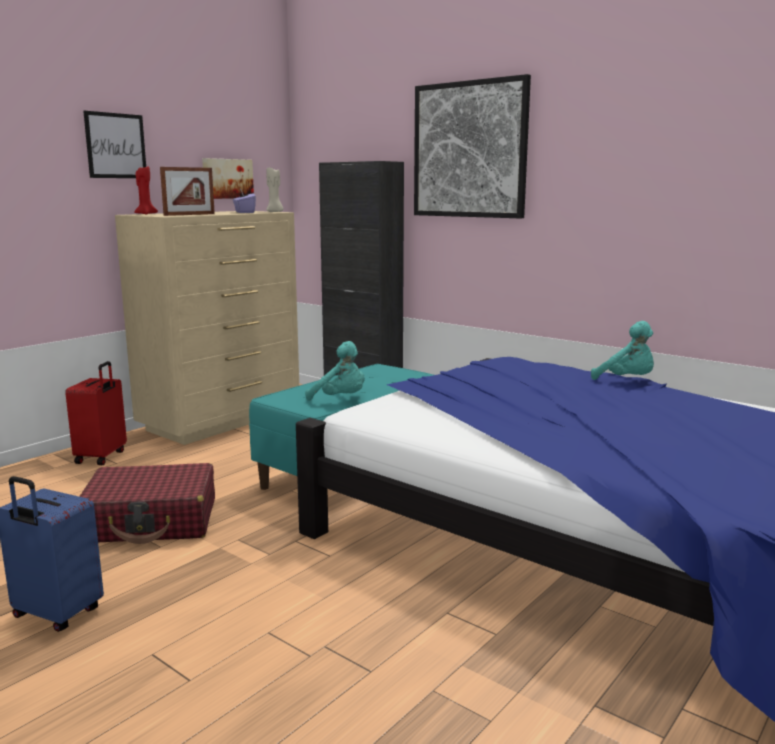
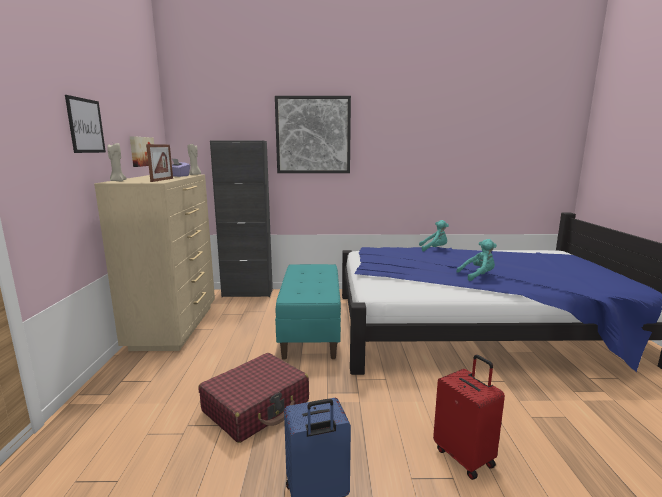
camera: 40 degrees left, 0 degrees up
(102, 457) = (129, 381): red suitcase -> red suitcase (465, 456)
(145, 214) = (117, 181): red candle -> beige candle
(340, 399) = (324, 289): turquoise plush toy -> turquoise plush toy (478, 276)

